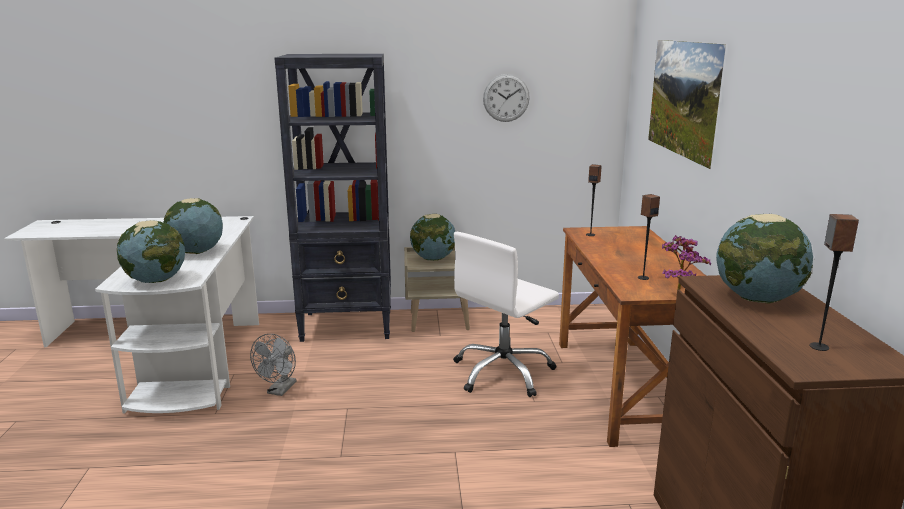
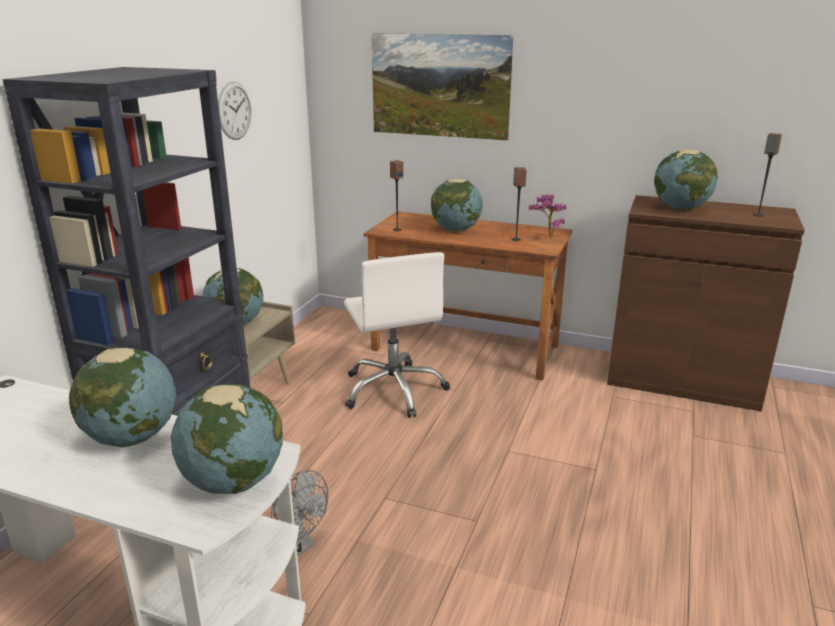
camera: 65 degrees left, 5 degrees up
(629, 252) = (456, 230): none -> globe

